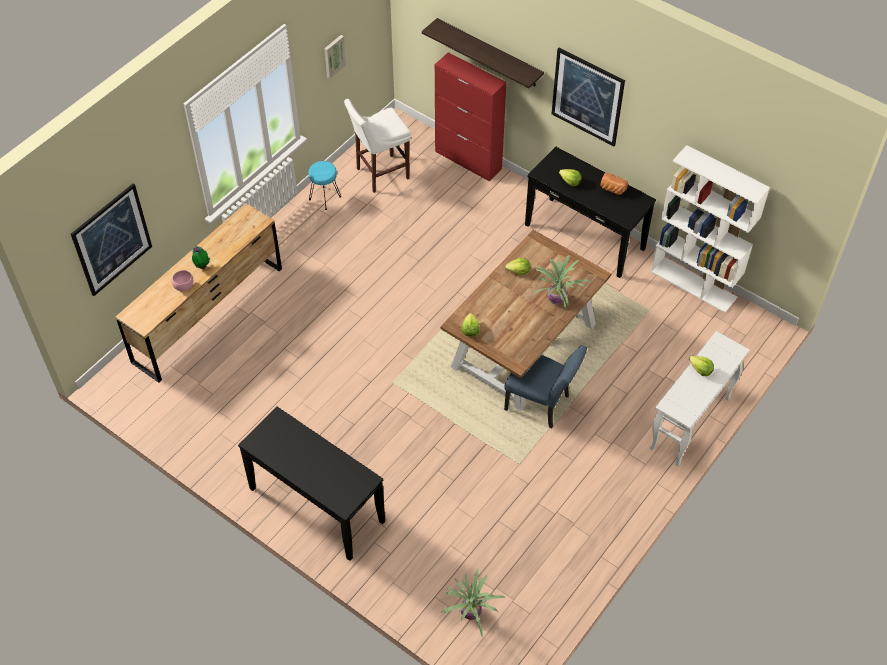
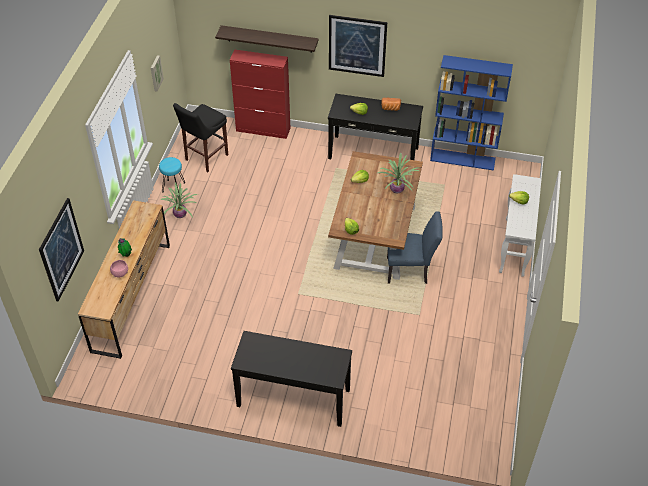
camera: 25 degrees left, 5 degrees down
(380, 174) = (205, 158): white stool -> black stool
(470, 613) = (447, 427): potted plant -> potted plant (180, 215)
(694, 284) = (463, 159): white bookcase -> blue bookcase

